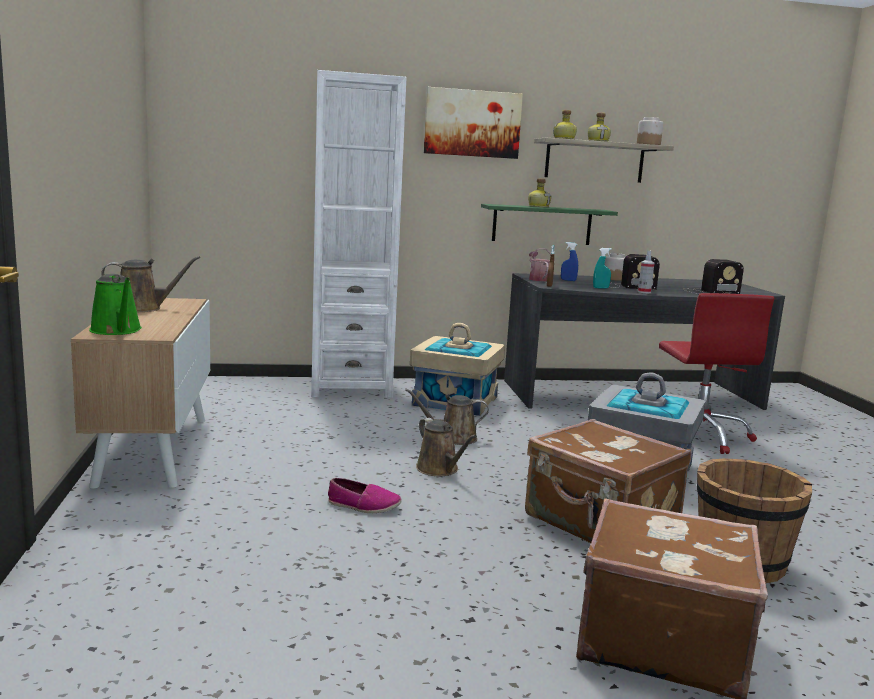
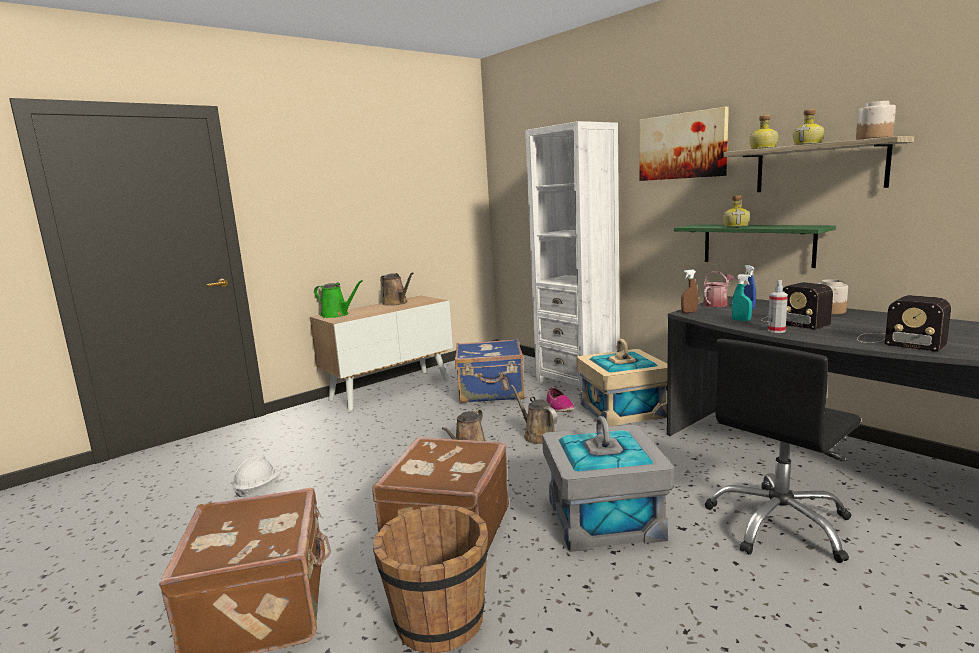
camera: 60 degrees right, 0 degrees up
(117, 331) = (337, 315): green watering can -> green watering can turned 90 degrees counterclockwise
(300, 418) = (491, 393): none -> blue suitcase
(337, 594) = (258, 487): none -> white hard hat
(363, 505) = (378, 453): shoe -> shoe (559, 407)
(699, 435) = (779, 524): red office chair -> black office chair

